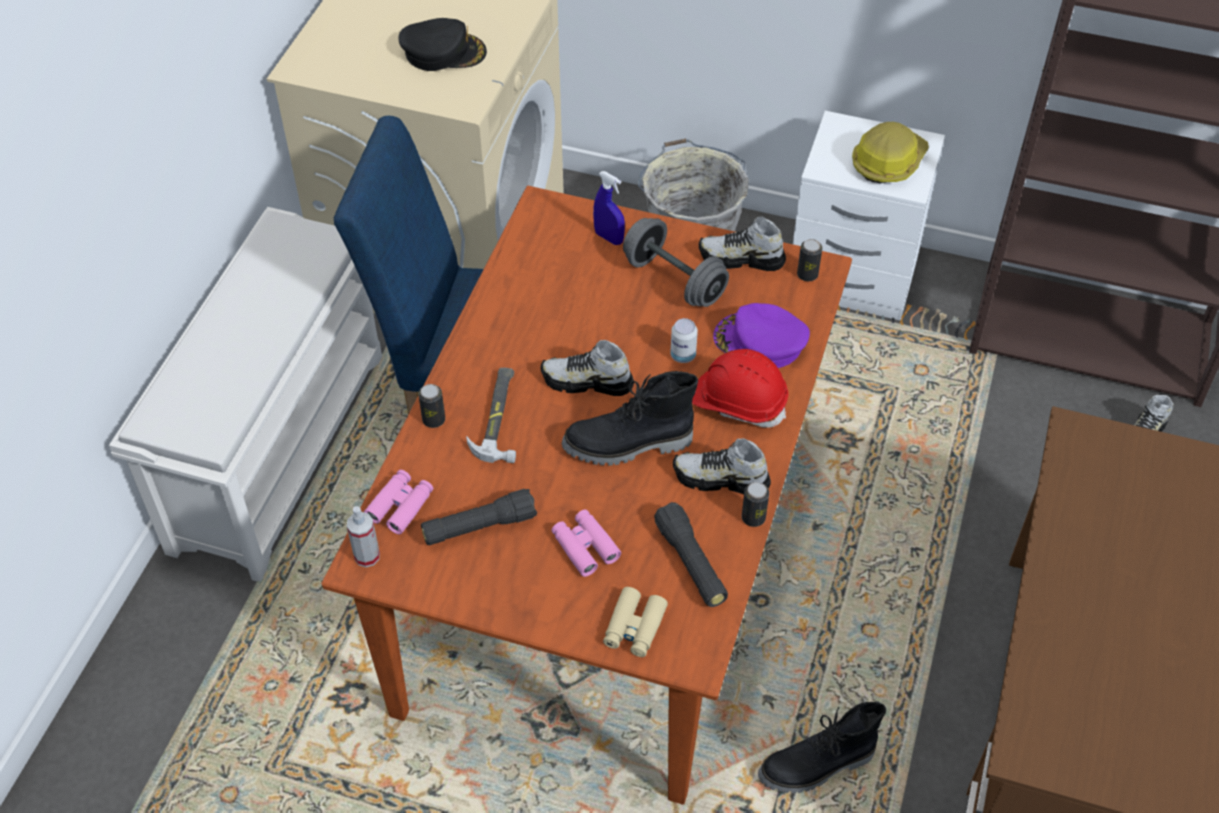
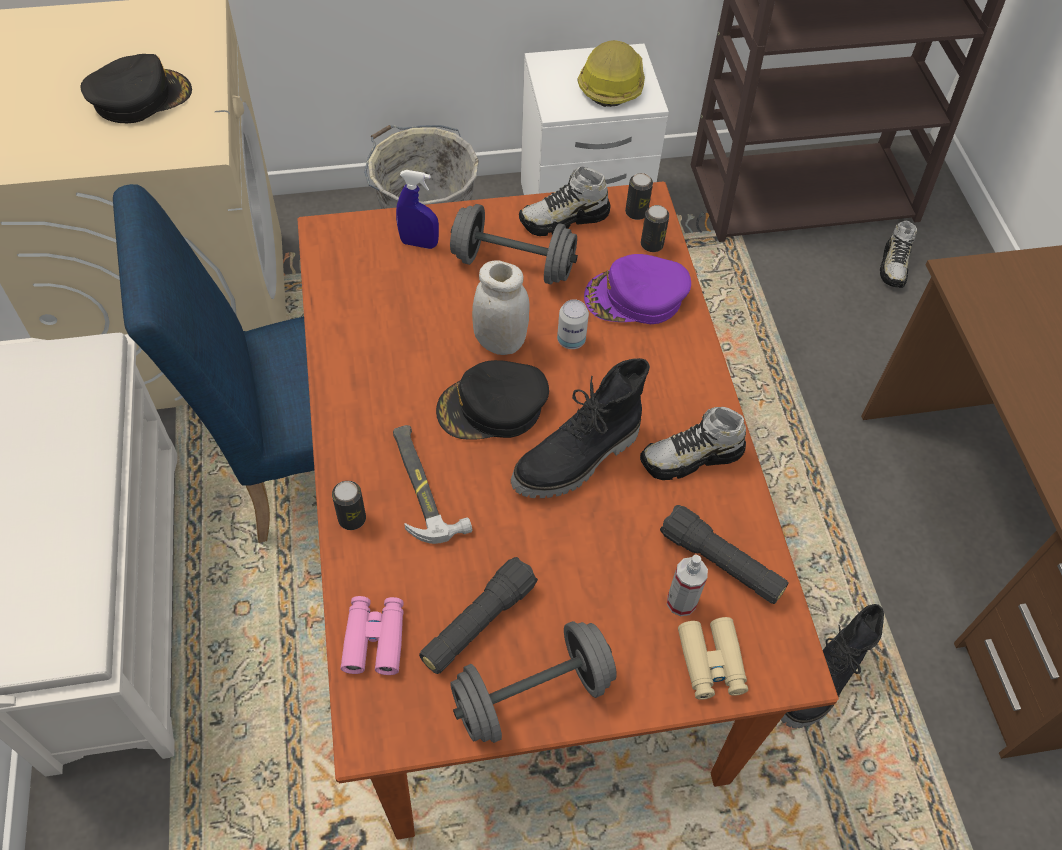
camera: 30 degrees left, 5 degrees up
(367, 556) = (372, 719): spray bottle -> spray bottle (681, 602)
(487, 590) = (532, 694): none -> grey dumbbell
(585, 547) = (604, 594): pink binoculars -> none
(587, 382) = (492, 407): shoe -> black cap
(625, 336) = (500, 342): none -> white jar
(738, 402) = (655, 368): red hard hat -> none
(753, 518) = (748, 485): can -> can (651, 245)

